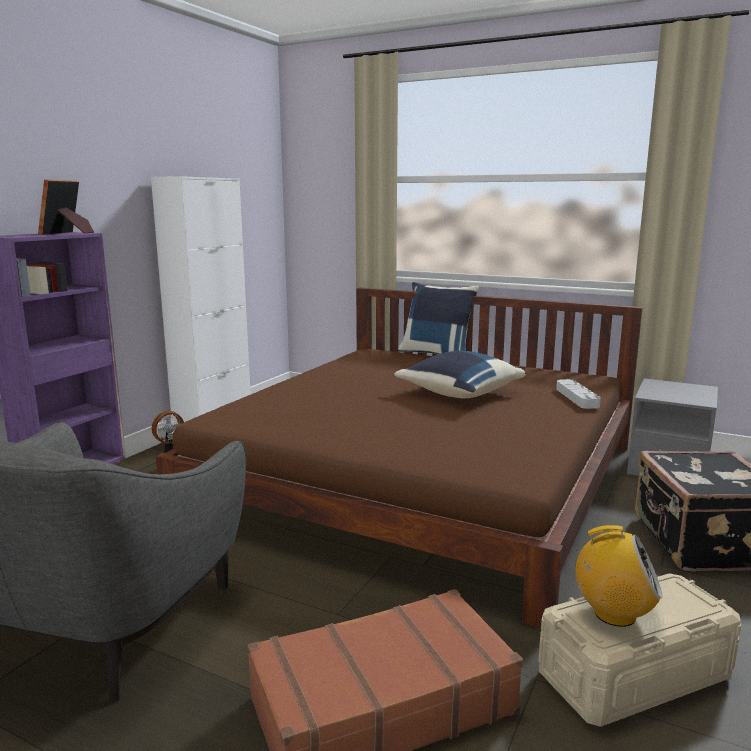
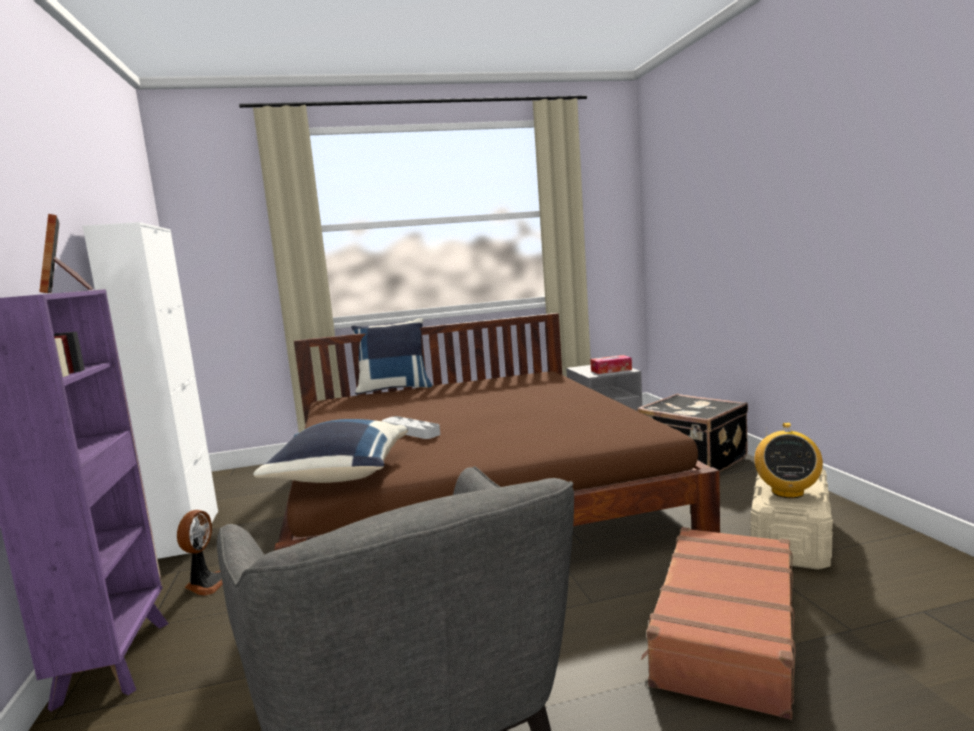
camera: 40 degrees left, 5 degrees down
(458, 393) = (483, 405): blue pillow -> blue pillow (338, 475)
(577, 397) = (564, 385): grey tray -> grey tray (410, 431)
(614, 614) = (787, 492): radio -> radio turned 135 degrees clockwise
(683, 396) = (611, 370): none -> tissue box

